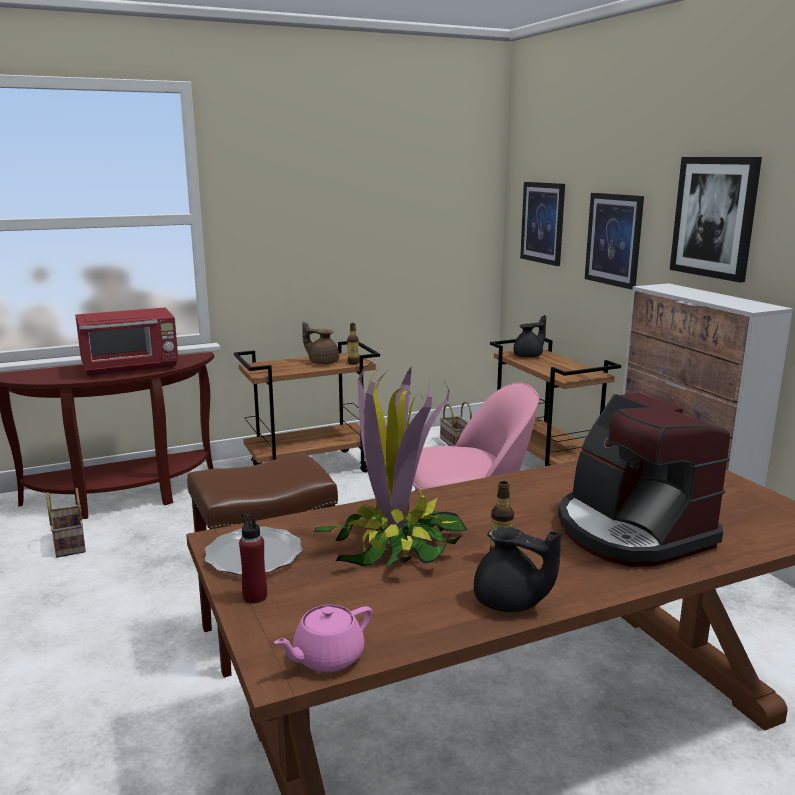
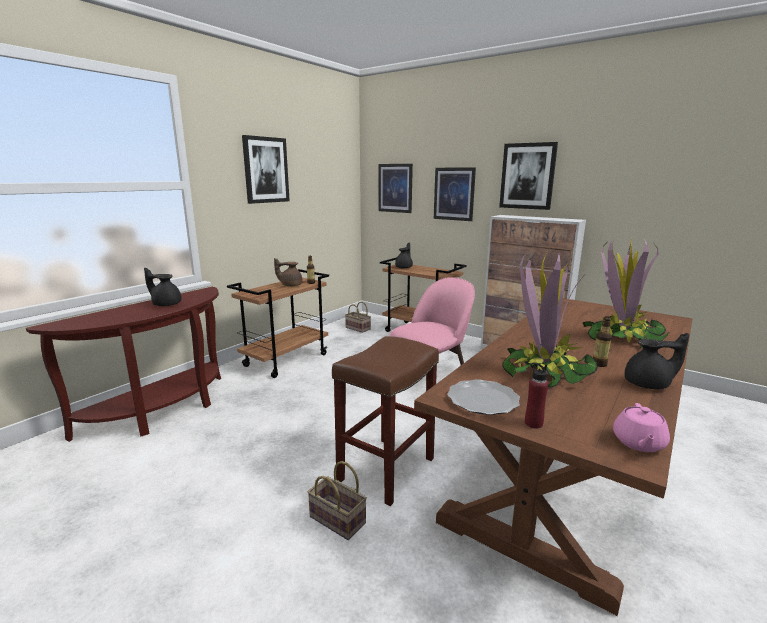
camera: 30 degrees left, 0 degrees up
(68, 543) = (154, 456): basket -> basket (335, 520)
(131, 368) = (166, 304): red microwave -> black teapot
(320, 196) = (266, 170): none -> picture
(631, 532) = (621, 338): coffee machine -> potted plant

